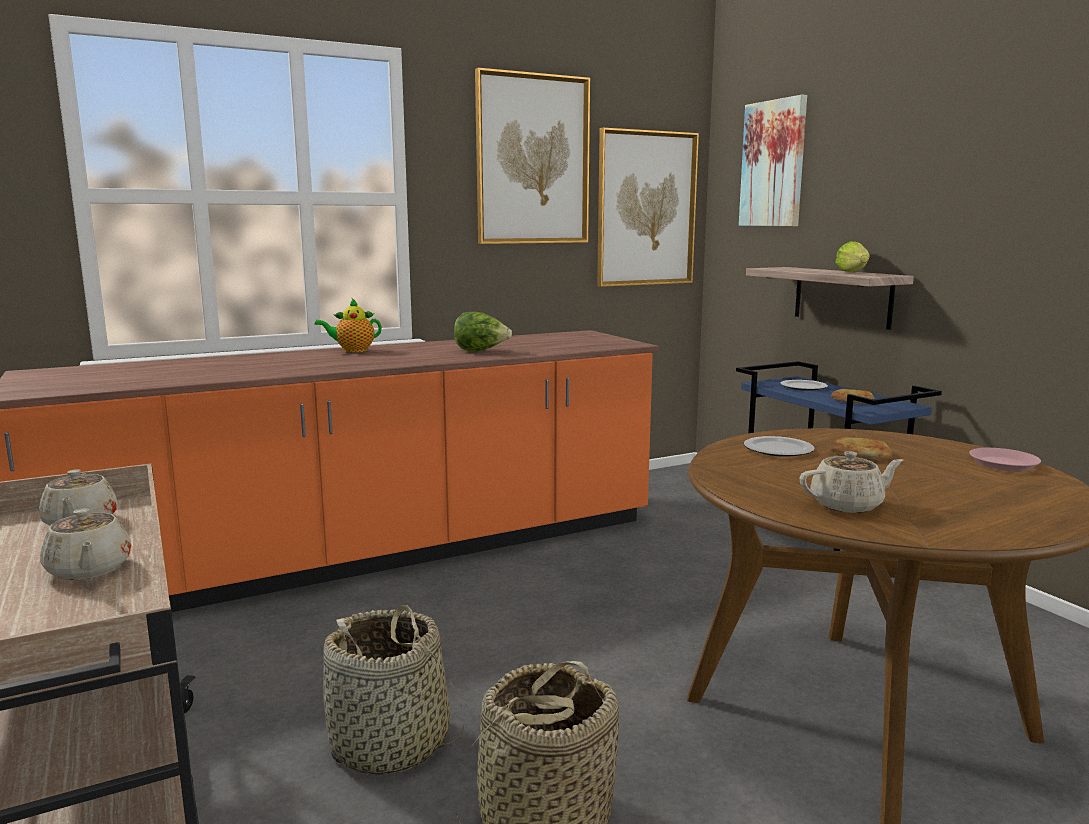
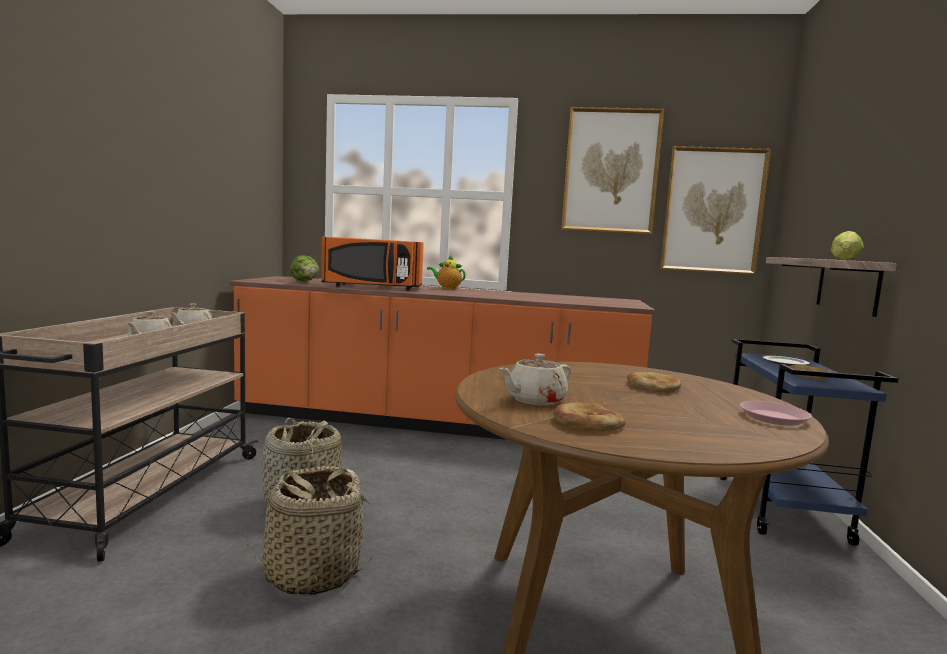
camera: 35 degrees right, 5 degrees down
(262, 370) = (372, 287): none -> orange microwave
(481, 351) = (517, 296): lettuce -> lettuce (305, 281)
(773, 164) = (818, 169): picture -> none
(779, 450) = (594, 372): plate -> none
(848, 505) = (535, 400): beige teapot -> beige teapot turned 120 degrees clockwise
(947, 518) = (586, 423): none -> bread

